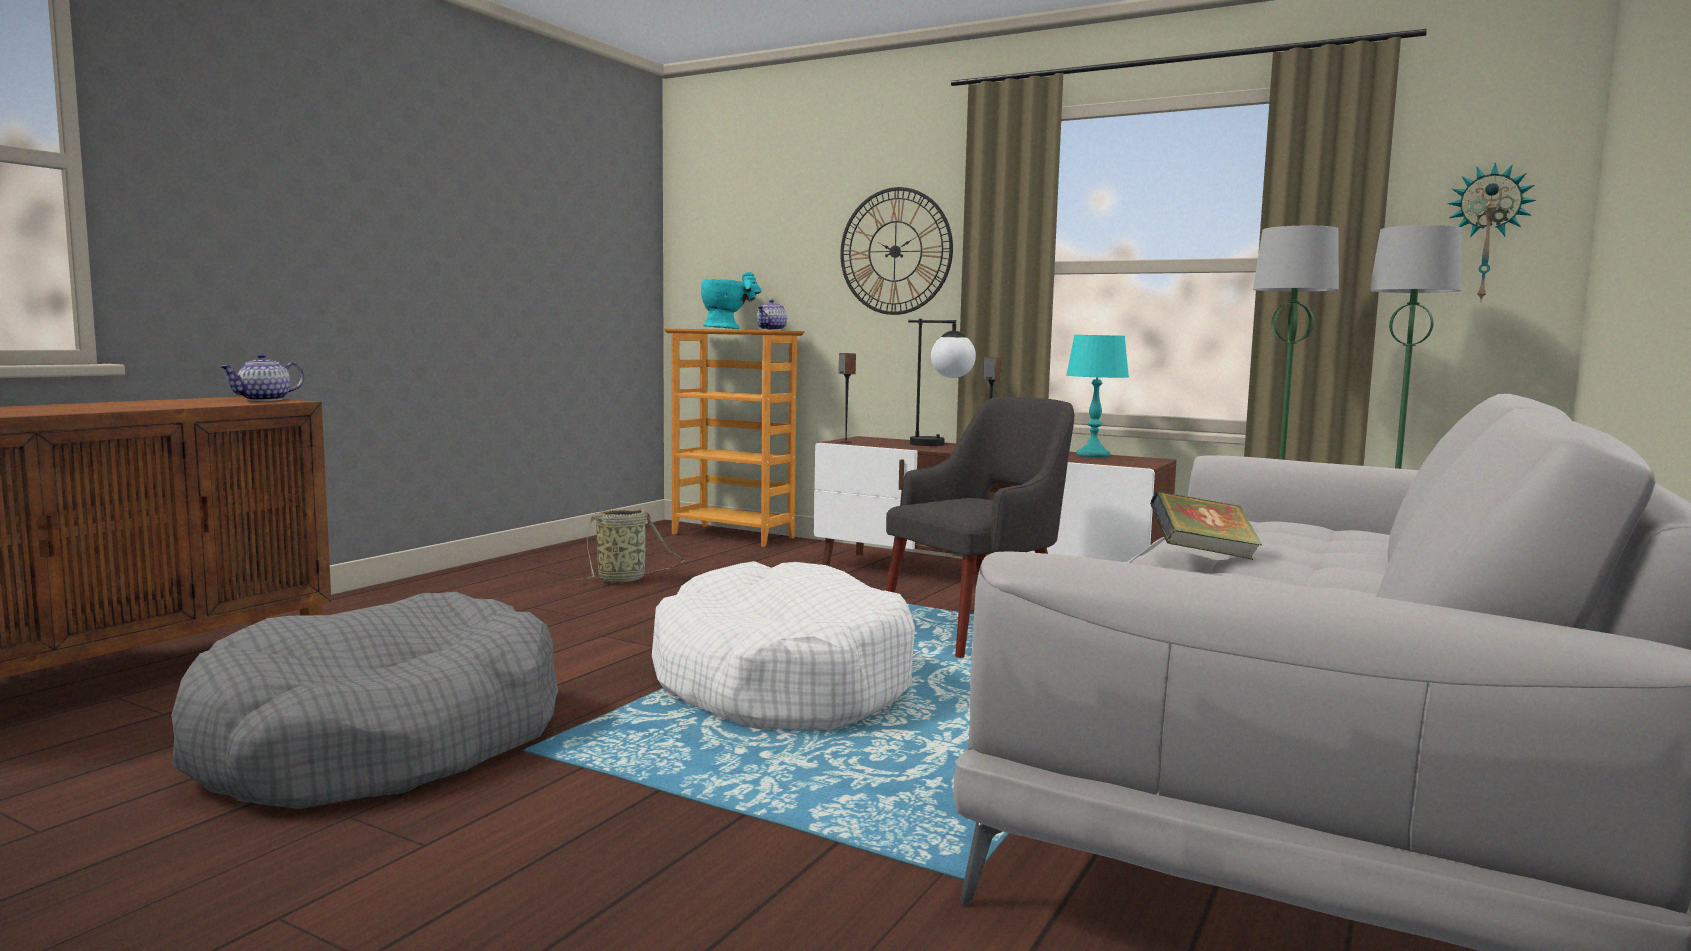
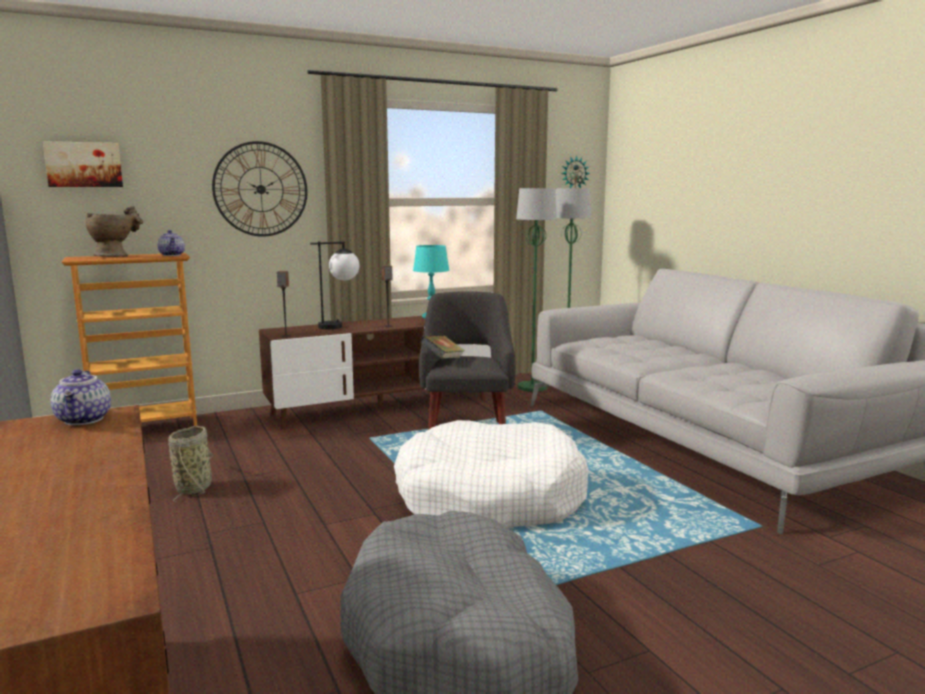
camera: 55 degrees left, 5 degrees up
(726, 228) = (84, 164): none -> picture
(728, 329) = (116, 256): turquoise vase -> beige vase
(1202, 555) = (655, 362): book -> book (442, 360)

